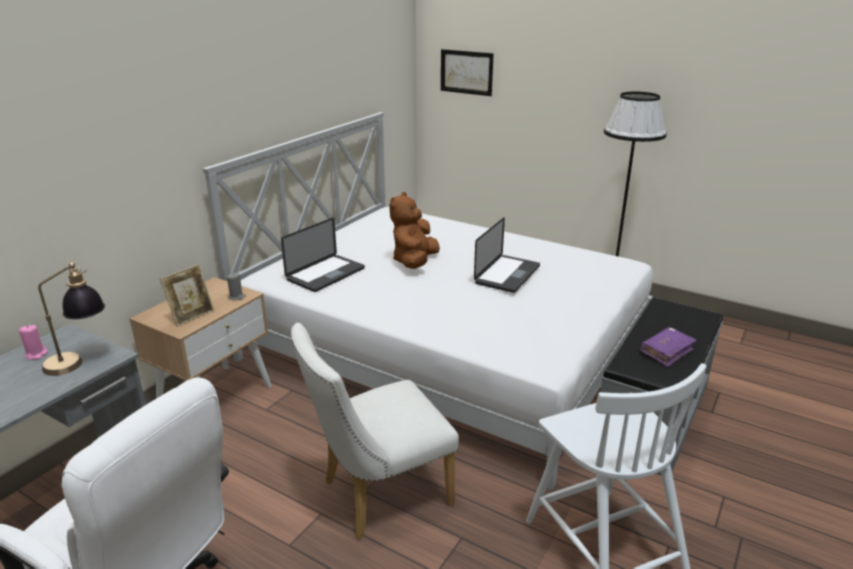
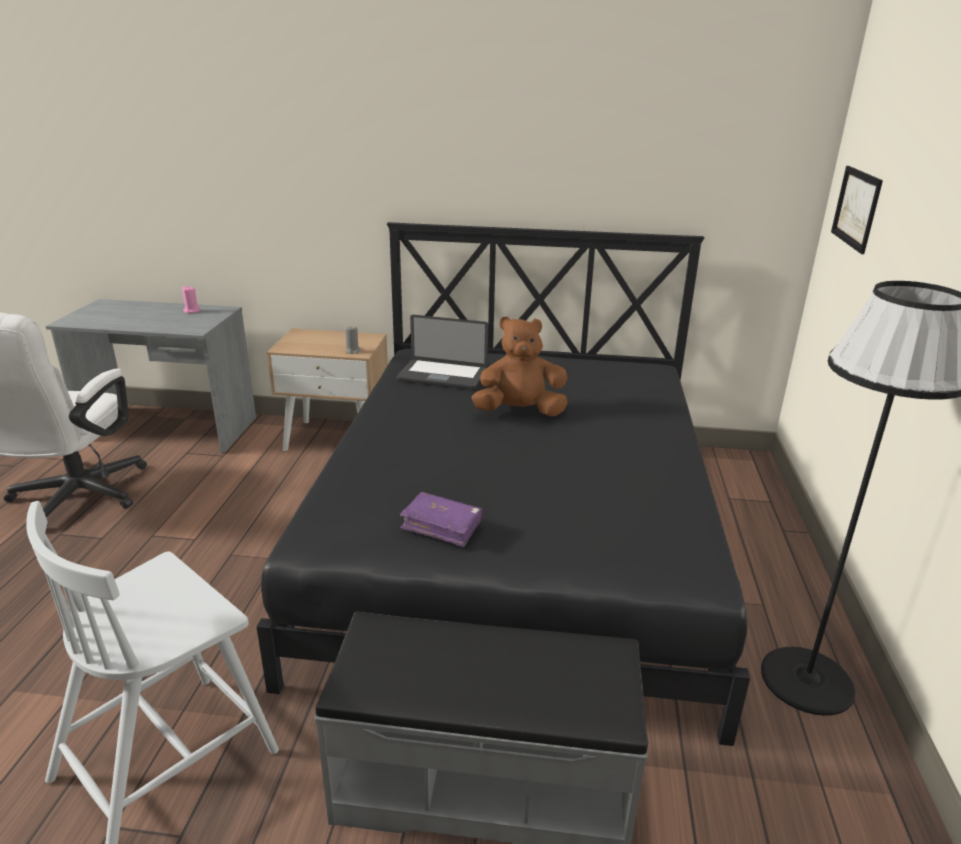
camera: 65 degrees right, 0 degrees up
(80, 361) = (185, 324): table lamp -> none
(191, 315) = (307, 345): picture frame -> none
(378, 495) = (226, 564): white chair -> none
(445, 349) = (515, 540): white bed -> black bed
(507, 275) = (535, 473): laptop -> none
(666, 351) = (441, 670): purple book -> purple book (442, 526)

